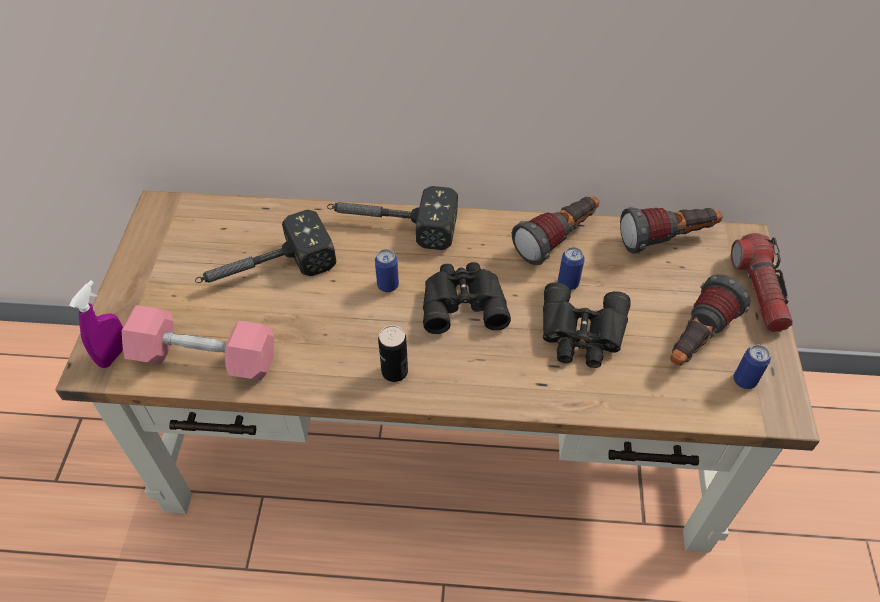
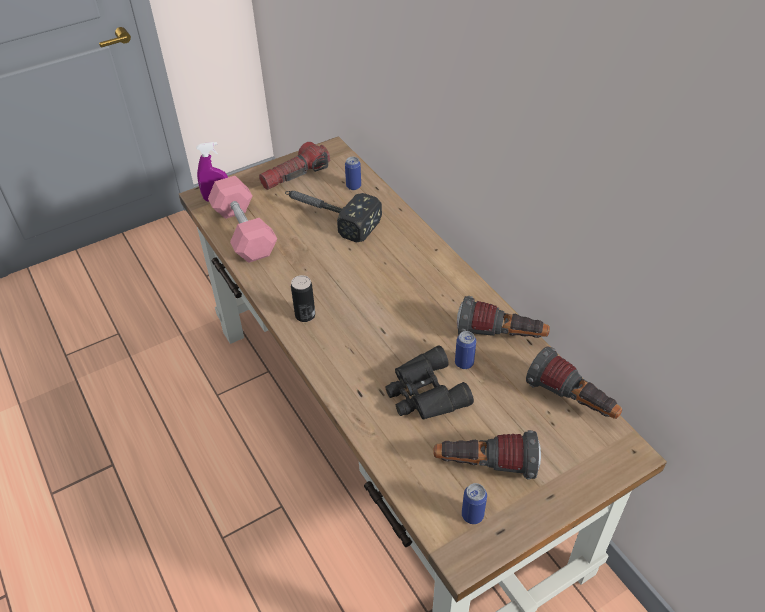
camera: 55 degrees right, 5 degrees down
(388, 285) = (370, 274): can -> can (353, 186)
(391, 225) = (422, 247): hammer -> none
(462, 301) = (392, 316): black binoculars -> none
(759, 291) = (580, 487): flashlight -> flashlight (295, 175)

